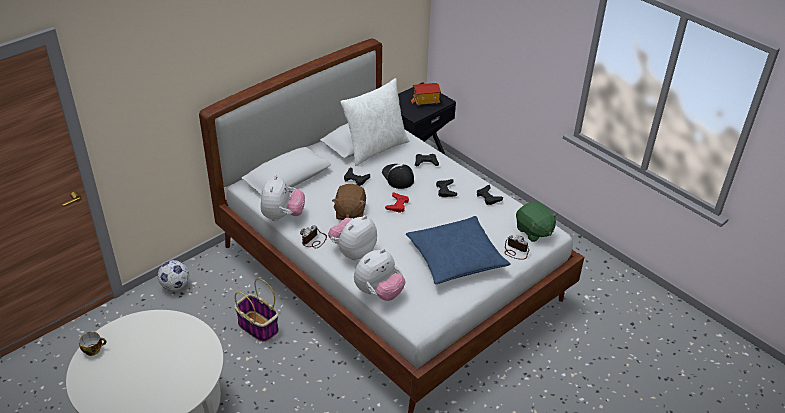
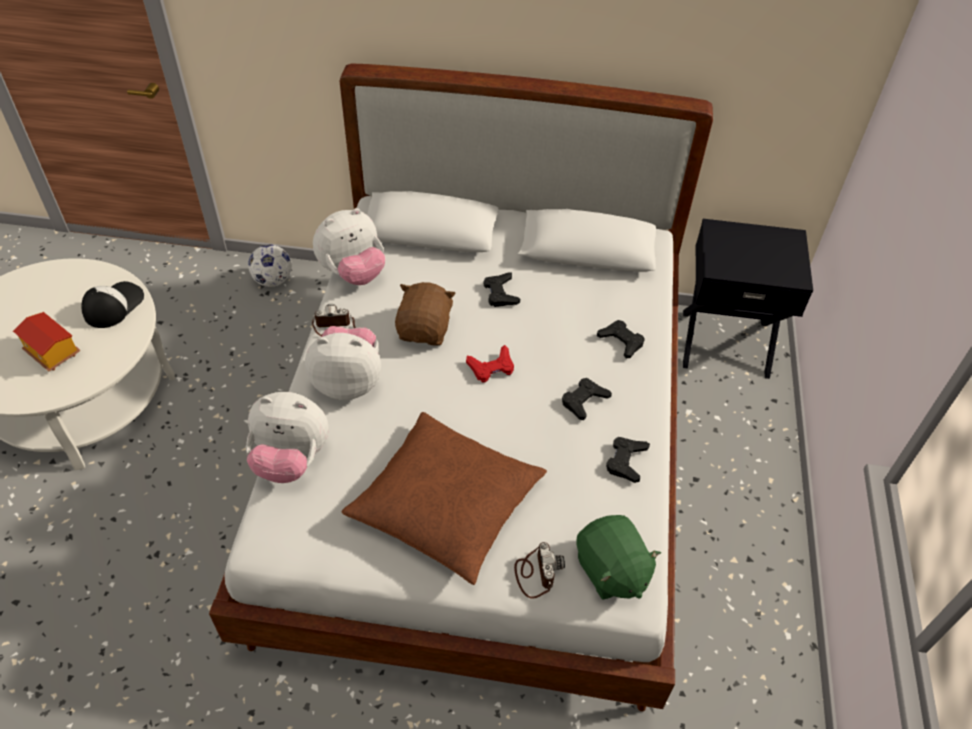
camera: 50 degrees right, 10 degrees up
(94, 349) = (41, 275): cup -> none
(257, 327) = (273, 390): basket -> none
(349, 212) = (425, 330): brown plush toy -> brown plush toy turned 135 degrees clockwise
(375, 148) = (587, 272): white pillow -> none
(397, 177) = (552, 331): cap -> cap (113, 305)
(426, 101) = (767, 260): toy house -> toy house (52, 353)
(455, 258) = (446, 504): blue pillow -> brown pillow
(534, 231) = (611, 570): green plush toy -> green plush toy turned 45 degrees counterclockwise

